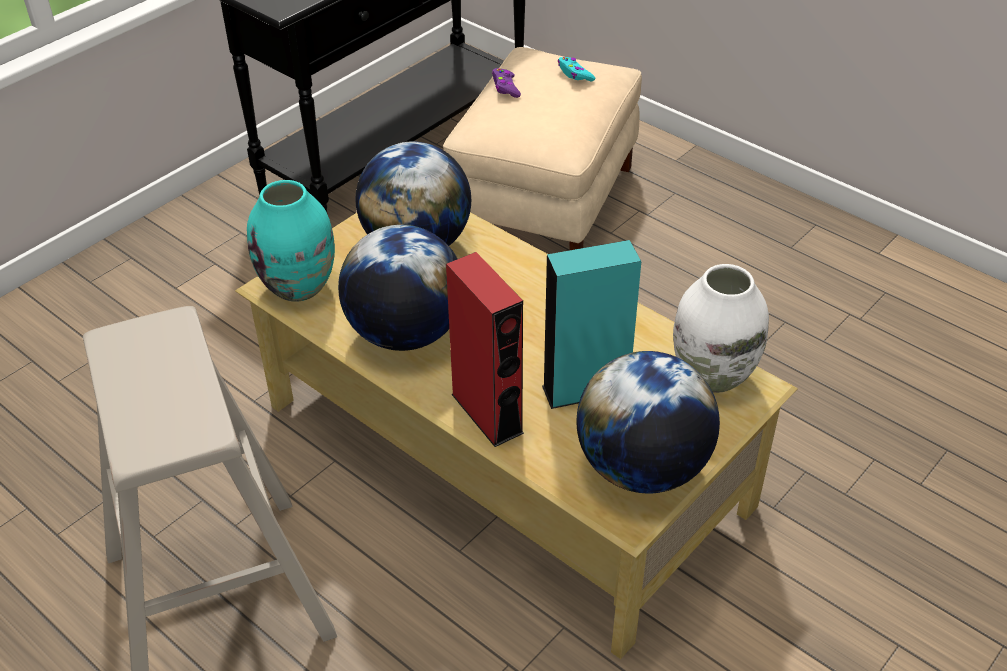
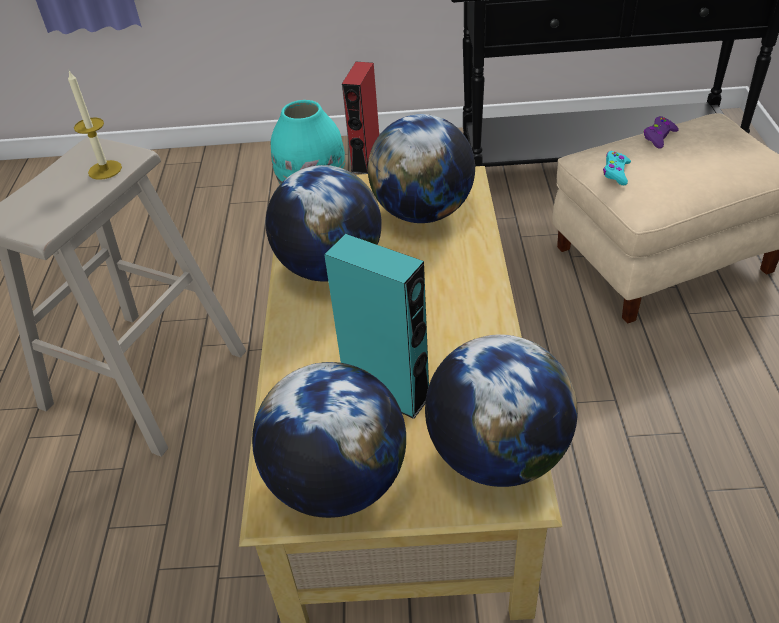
camera: 50 degrees right, 0 degrees up
(171, 348) = (105, 170): none -> candle
(487, 413) = (298, 357): red speaker -> red speaker (366, 160)
(574, 74) = (734, 151): turquoise game controller -> turquoise game controller (616, 172)
(712, 375) = (497, 455): white vase -> globe

